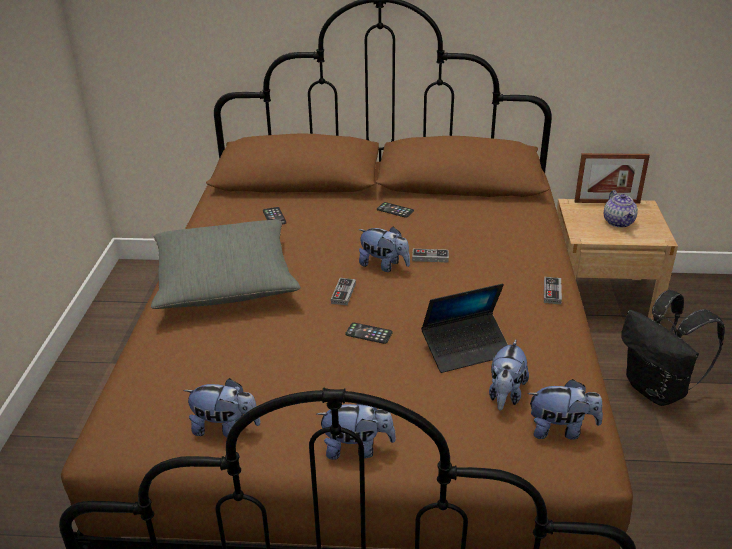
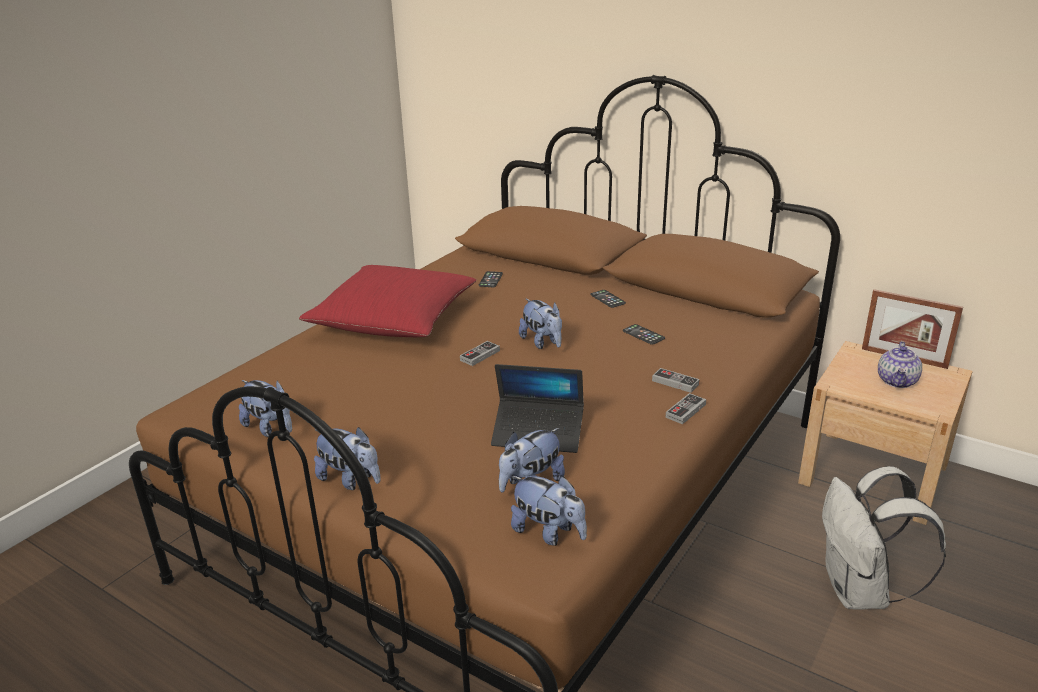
camera: 30 degrees right, 5 degrees down
(225, 280) = (394, 319): grey pillow -> red pillow
(369, 333) = (464, 394): phone -> phone (643, 335)
(430, 257) = (595, 347): game controller -> game controller (675, 382)
(658, 390) = (860, 592): black backpack -> white backpack

